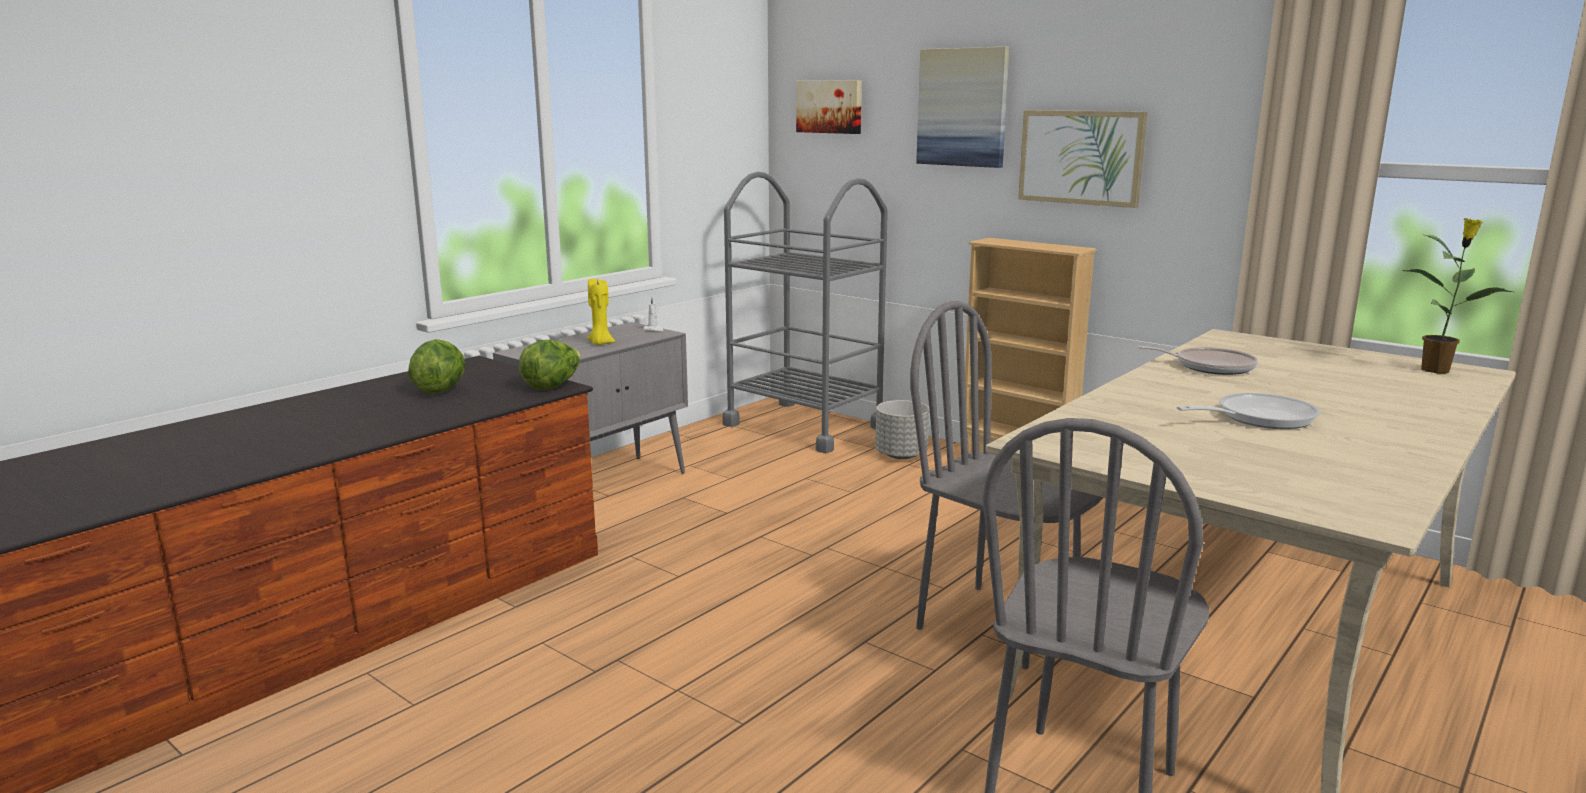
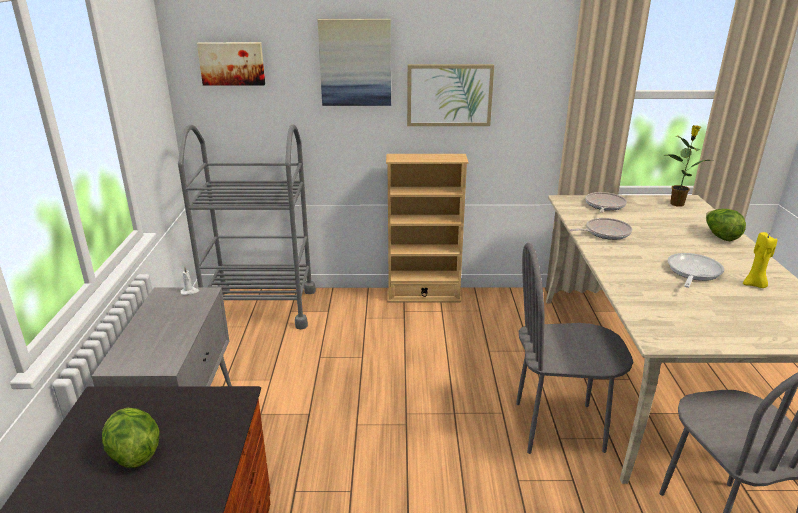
camera: 40 degrees left, 10 degrees up
(553, 385) = (227, 399): lettuce -> lettuce (720, 236)
(600, 343) = (173, 325): yellow candle -> yellow candle (754, 285)
(900, 455) = (352, 311): grey planter -> none
(1282, 349) = (604, 205): none -> frying pan

